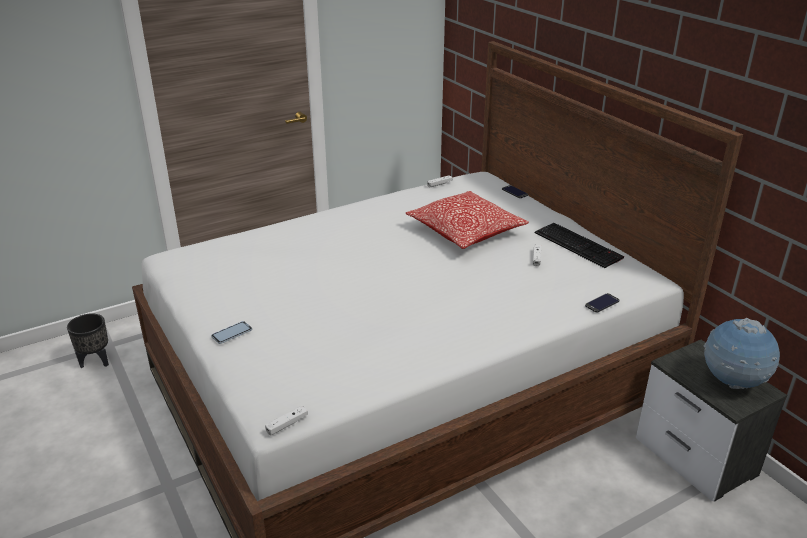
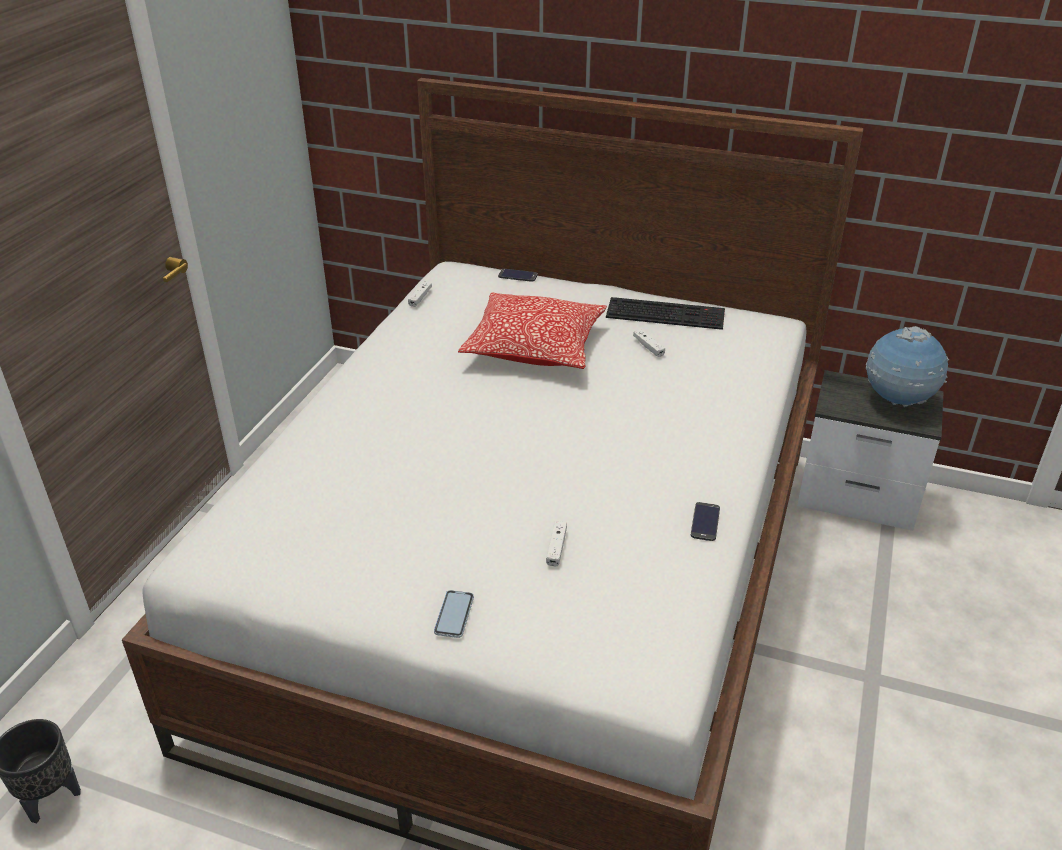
camera: 40 degrees left, 5 degrees up
(287, 424) = (682, 682): white game controller -> white game controller (556, 548)
(602, 303) = (772, 369): phone -> phone (705, 522)

